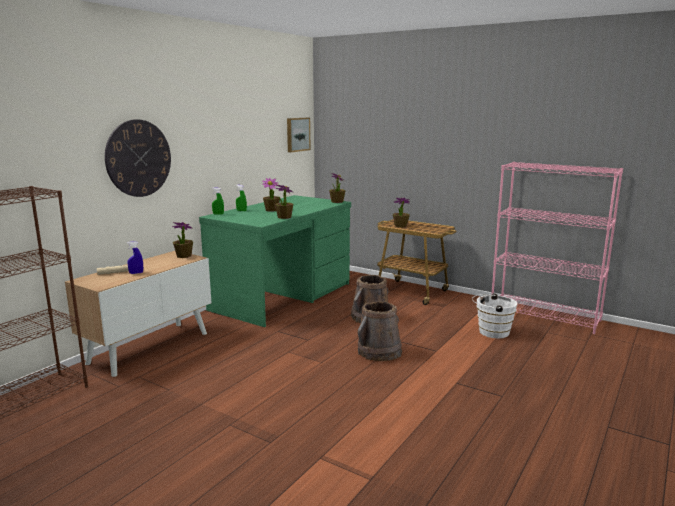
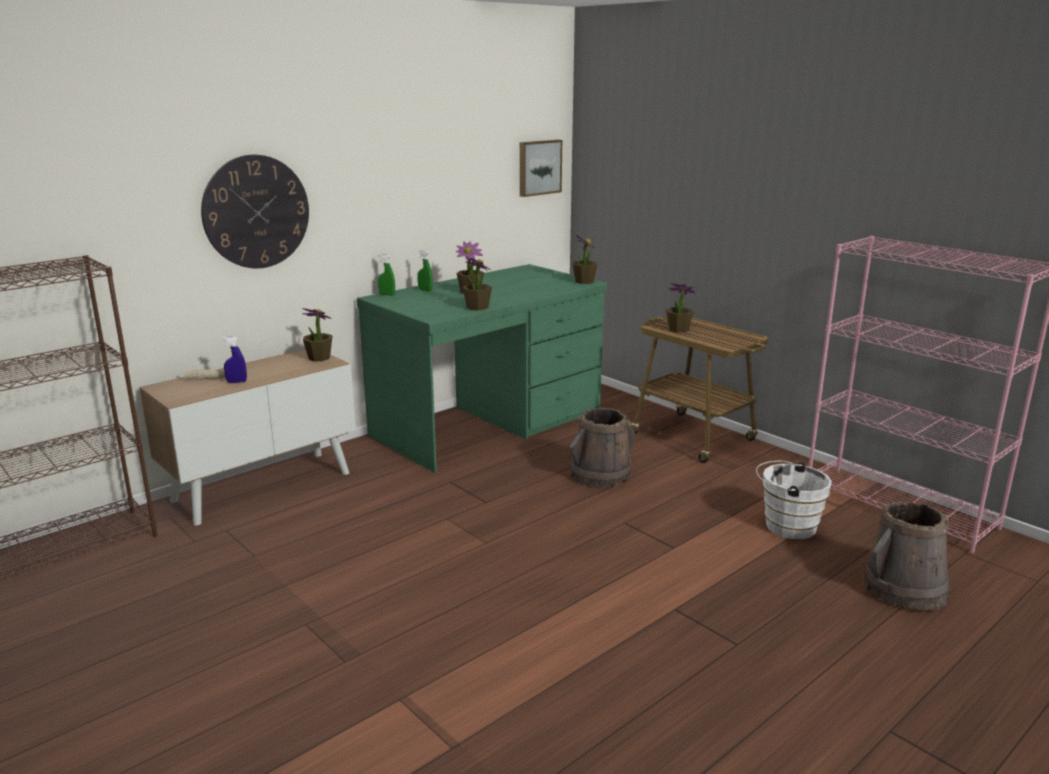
camera: 15 degrees right, 5 degrees up
(379, 352) = (582, 537): brown bucket -> brown bucket (904, 589)

